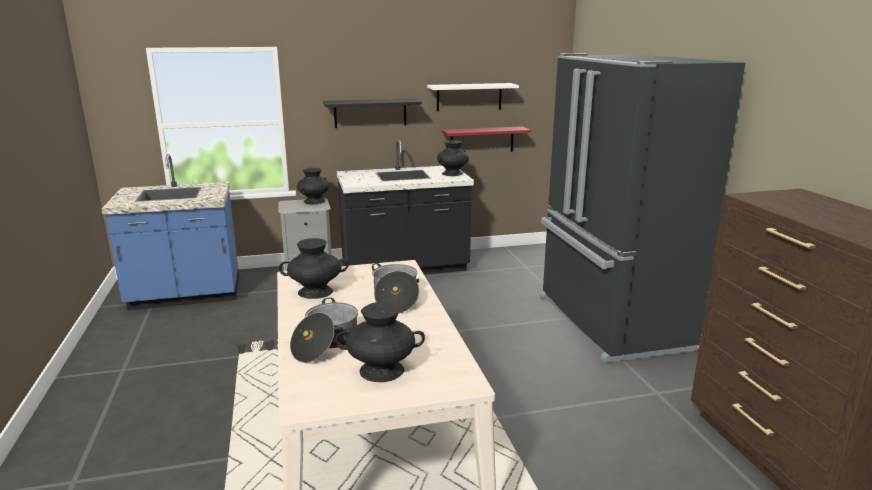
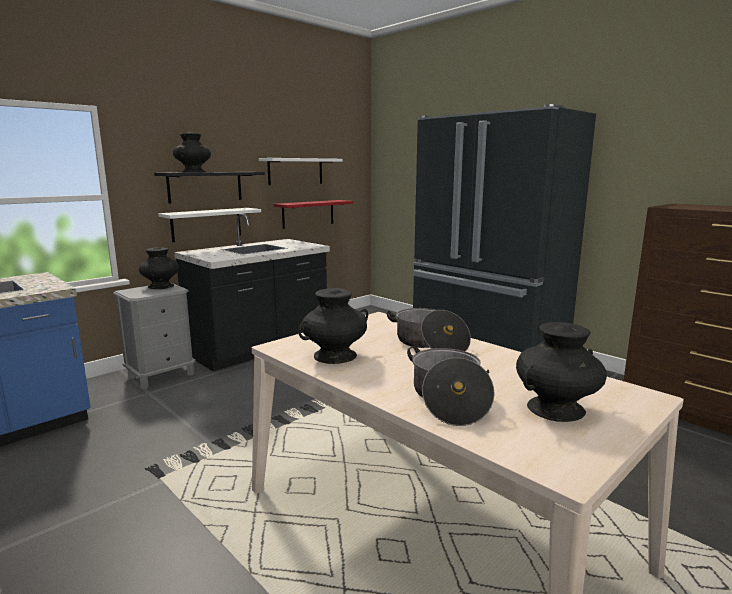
camera: 30 degrees left, 5 degrees down
(370, 147) = (206, 224): none -> white shelf
(452, 173) = (300, 244): black vase -> black vase (193, 172)

